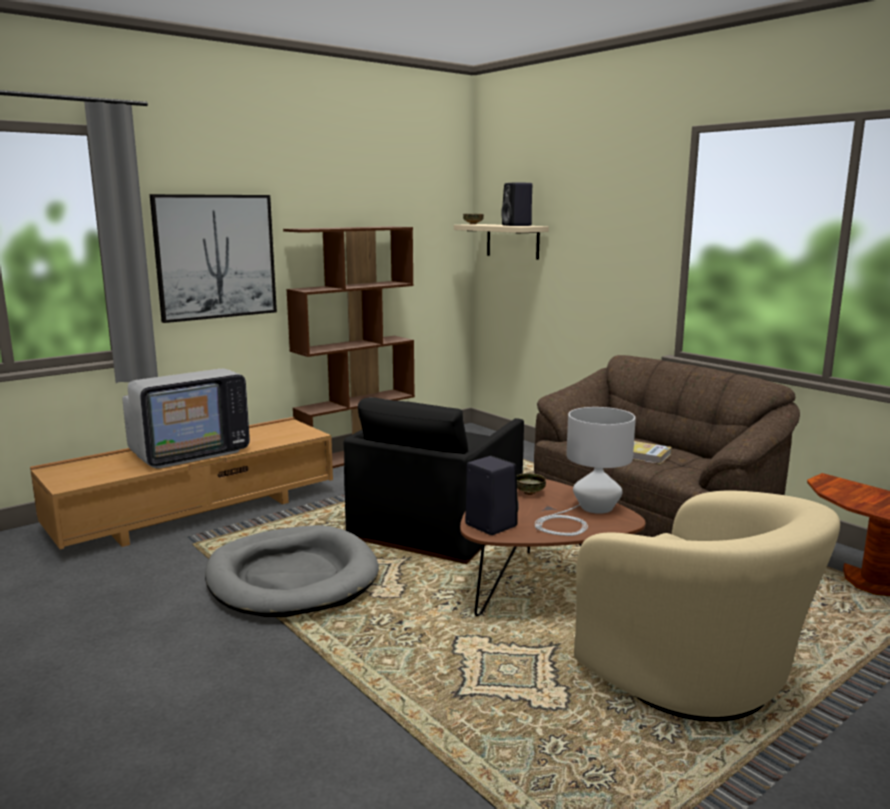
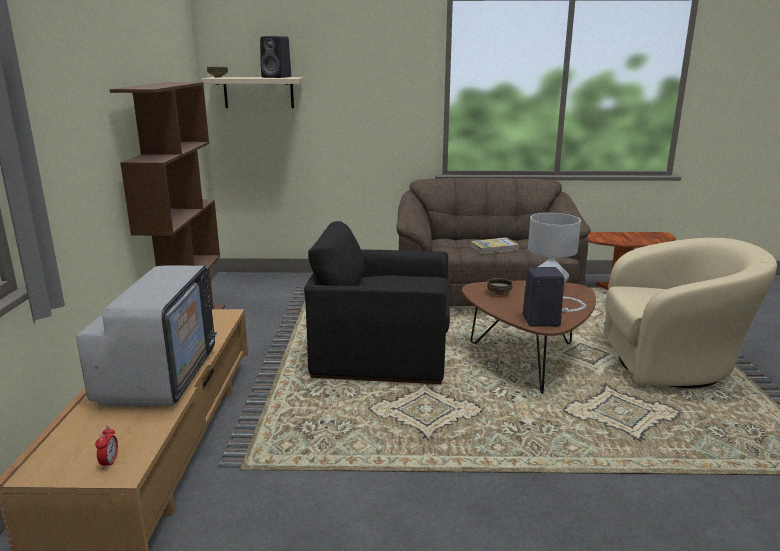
camera: 50 degrees left, 5 degrees up
(73, 480) = (109, 462): none -> alarm clock
(216, 256) = (67, 130): picture -> none
(292, 578) = (389, 441): grey dog bed -> none
(436, 525) = (383, 353): black armchair -> black armchair turned 120 degrees clockwise

